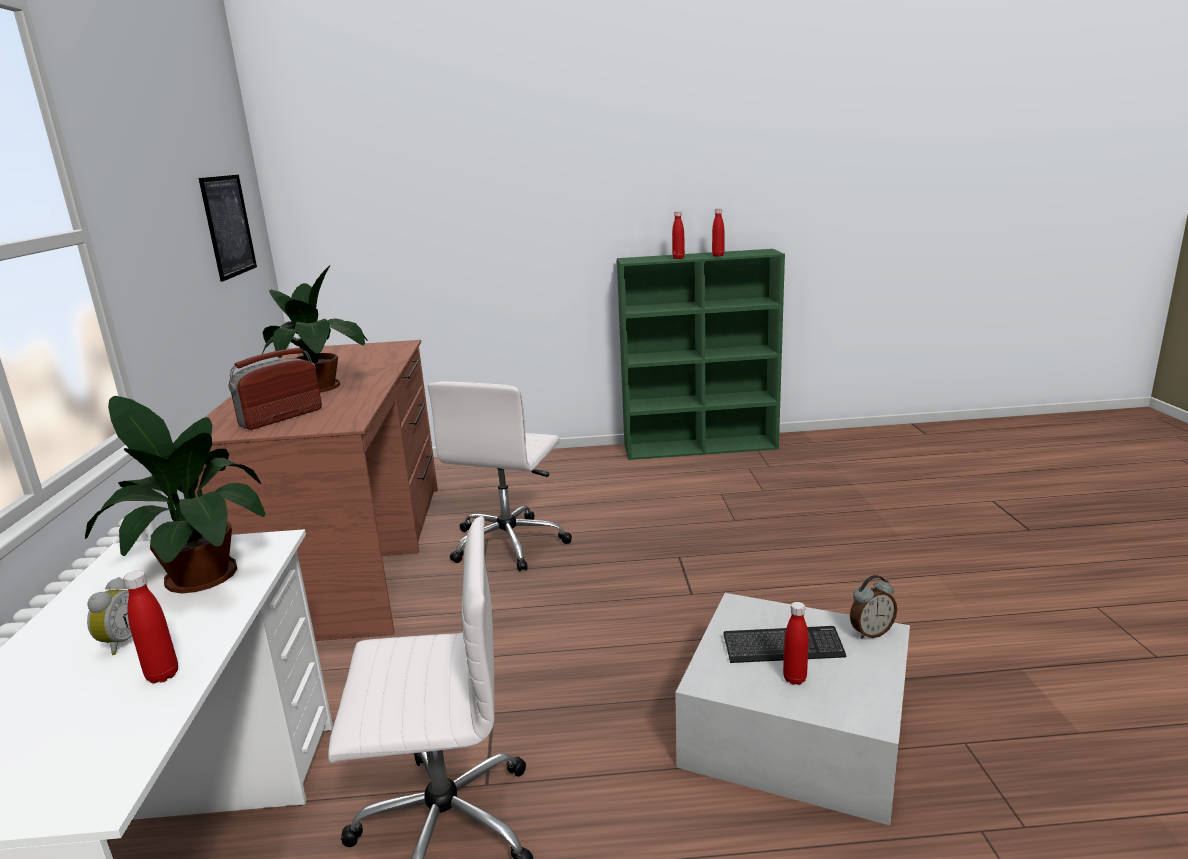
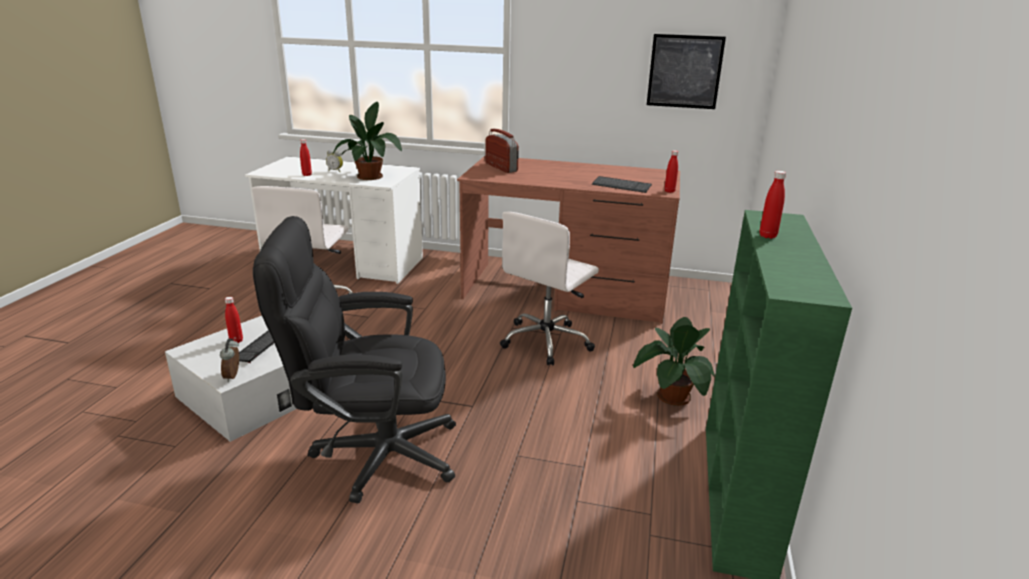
camera: 105 degrees right, 5 degrees up
(321, 387) = (556, 174): potted plant -> potted plant (672, 397)
(379, 358) = (621, 186): none -> keyboard
(509, 543) = (547, 341): white office chair -> white office chair turned 90 degrees counterclockwise
(718, 255) = (777, 257): red bottle -> red bottle (669, 191)
(810, 588) = (372, 453): none -> black office chair

